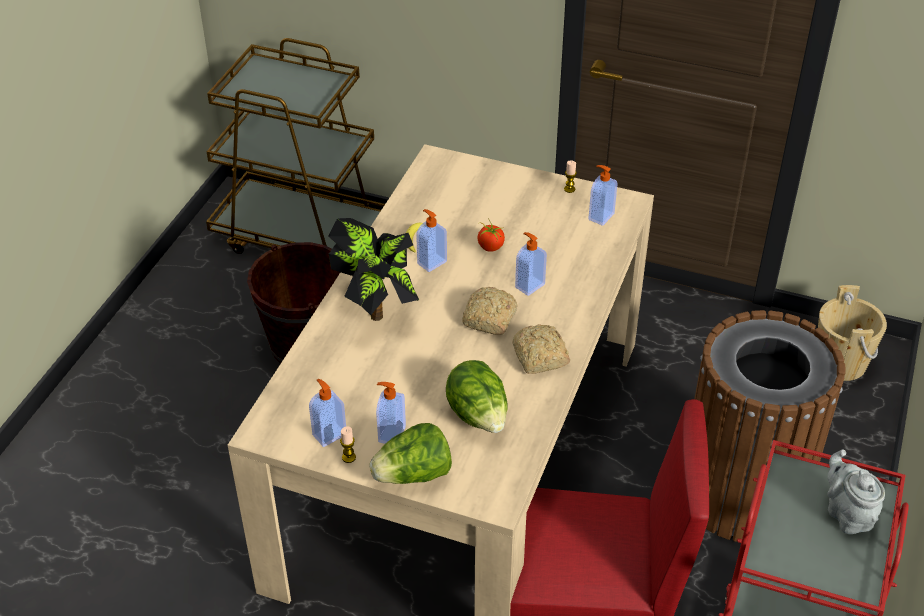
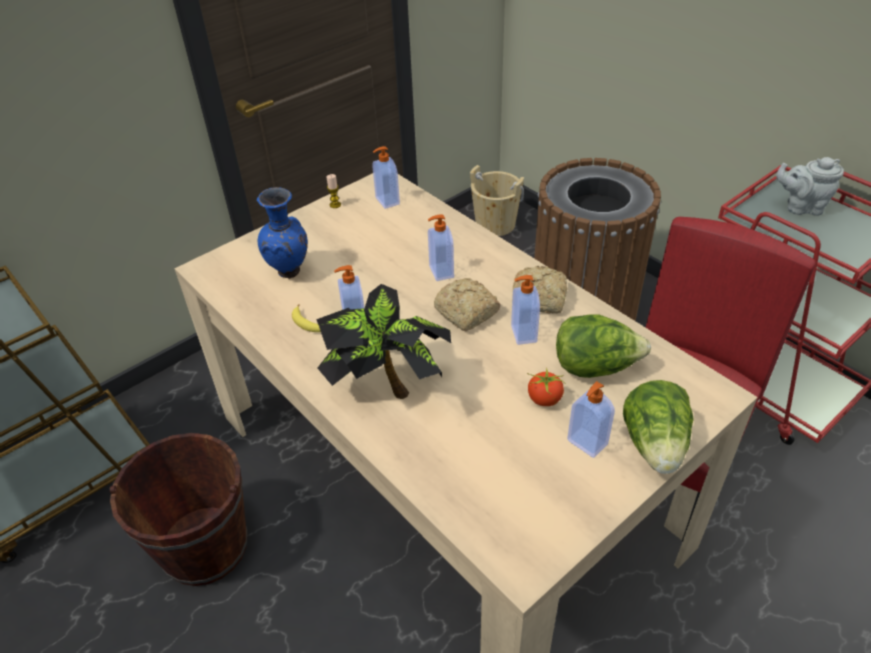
camera: 60 degrees left, 0 degrees up
(329, 434) = (559, 498): soap dispenser -> soap dispenser (522, 334)
(349, 457) = (604, 492): candle -> none
(463, 203) = (290, 273): none -> blue vase
(490, 247) = (367, 277): tomato -> tomato (544, 399)

